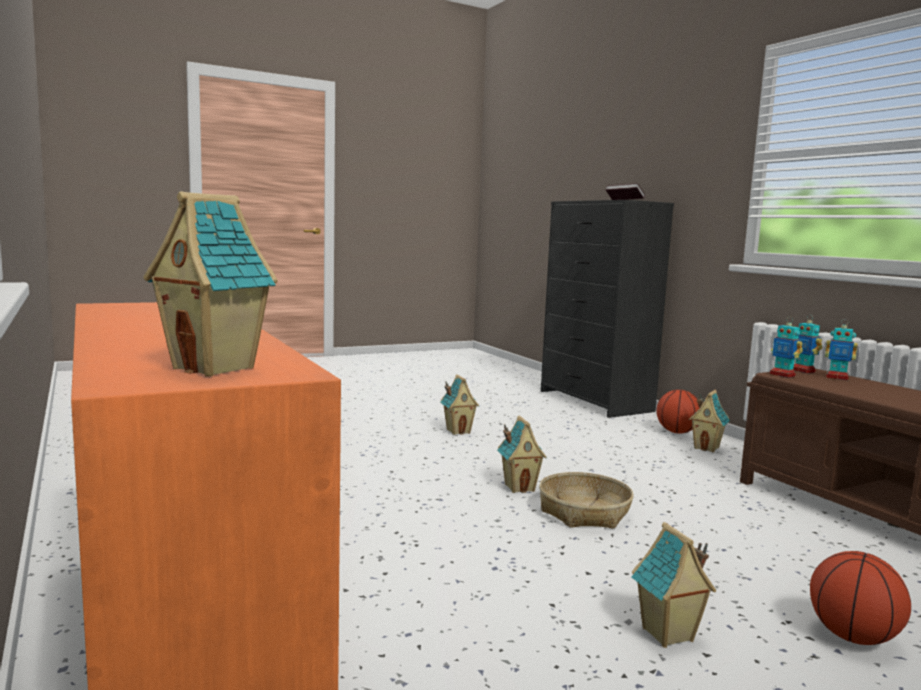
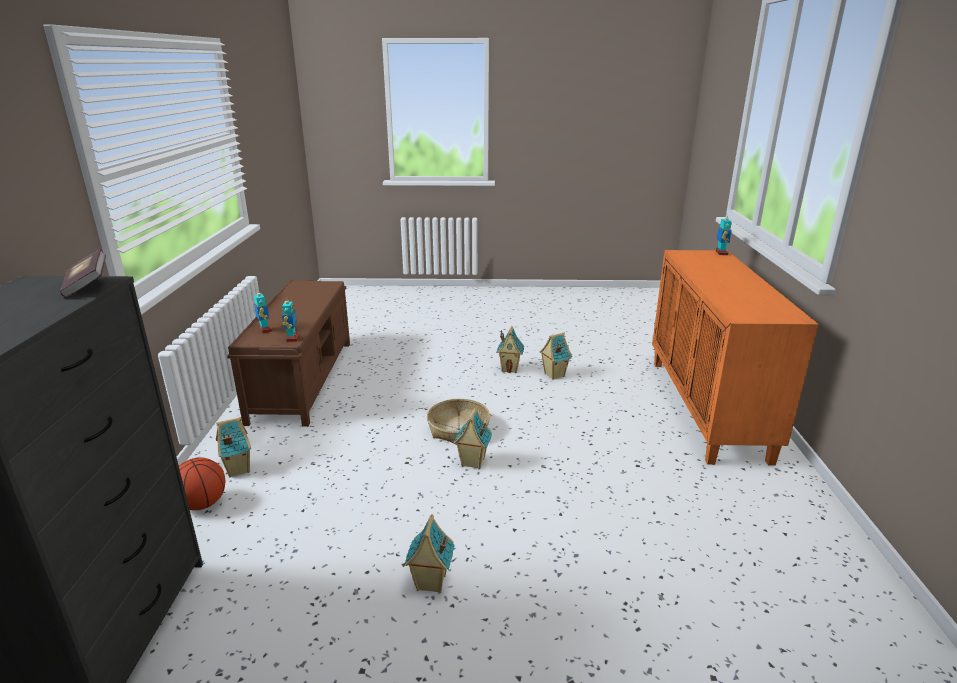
camera: 150 degrees left, 15 degrees up
(216, 368) = (699, 256): toy house -> toy house (553, 375)
(803, 371) = (258, 340): toy robot -> toy robot (721, 253)
(852, 637) = (444, 354): basketball -> none

